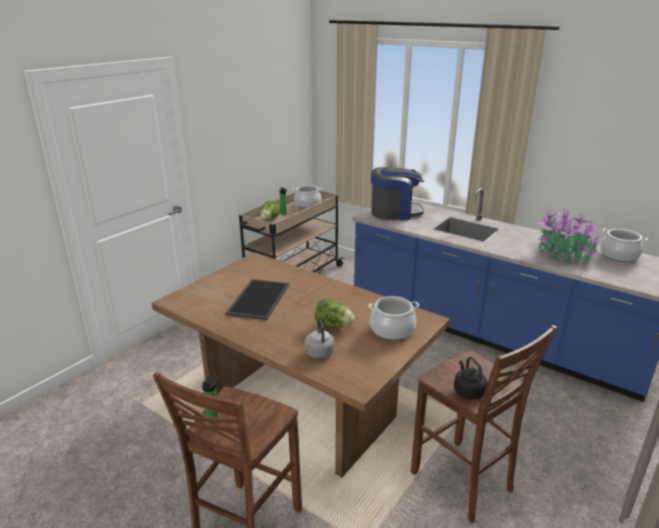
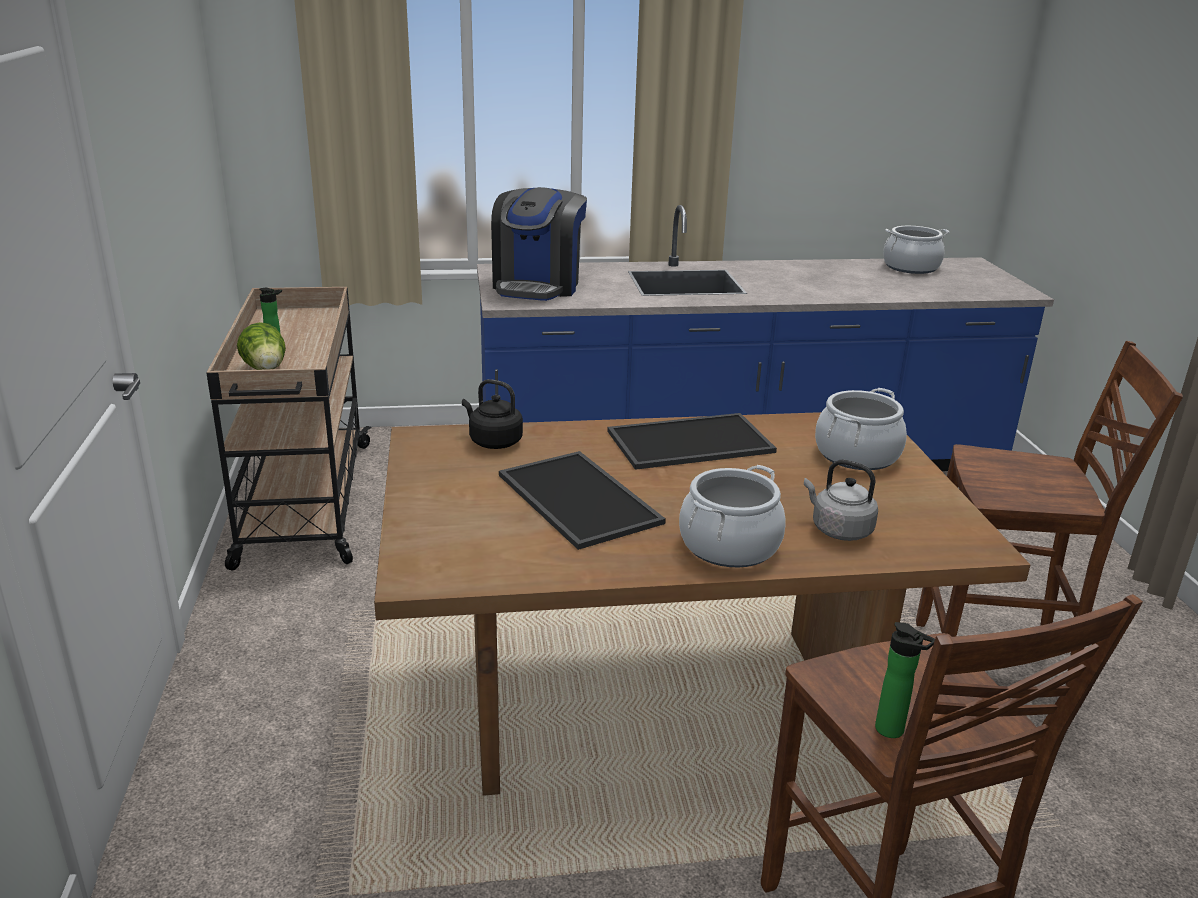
camera: 45 degrees left, 0 degrees up
(307, 205) = (294, 323): cooking pot -> cooking pot (729, 545)
(333, 325) = (776, 484): lettuce -> none
(336, 297) = (689, 443): none -> tray
(395, 212) = (538, 286): coffee machine -> coffee machine turned 150 degrees clockwise
(468, 391) = (1048, 493): black kettle -> black kettle (493, 441)
(563, 255) = (860, 282): potted plant -> none

